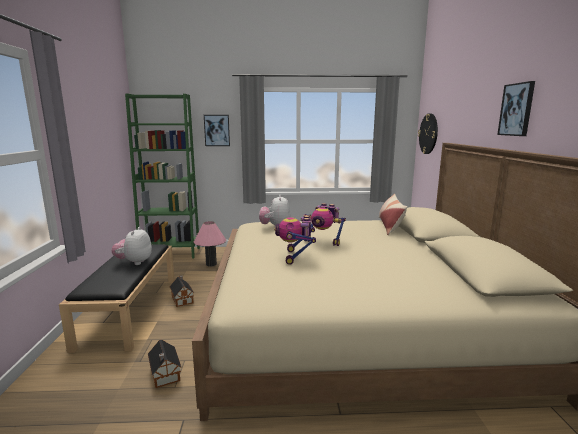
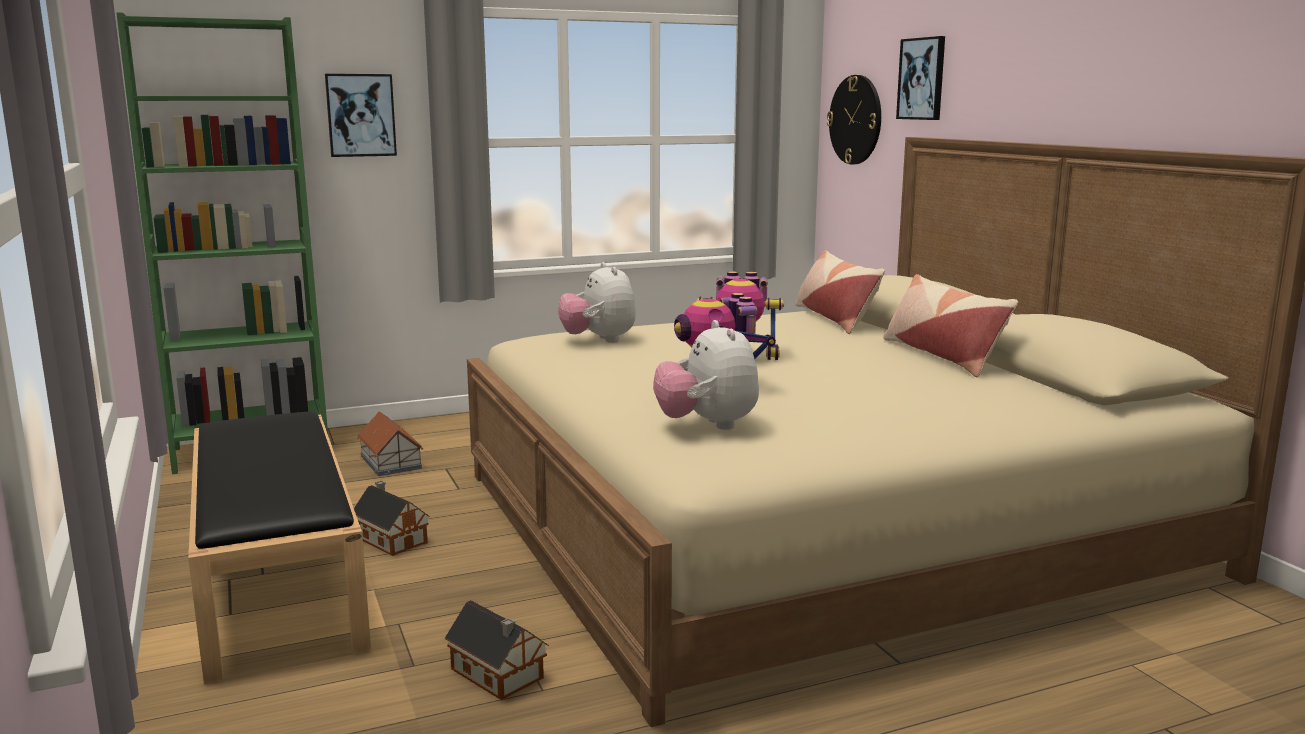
camera: 20 degrees left, 0 degrees up
(134, 262) = (287, 453): plush toy -> plush toy (707, 425)
(211, 264) = (391, 462): pink table lamp -> toy house
(421, 252) = (942, 356): none -> pillow
(516, 109) = (1077, 68): picture -> picture (922, 79)

